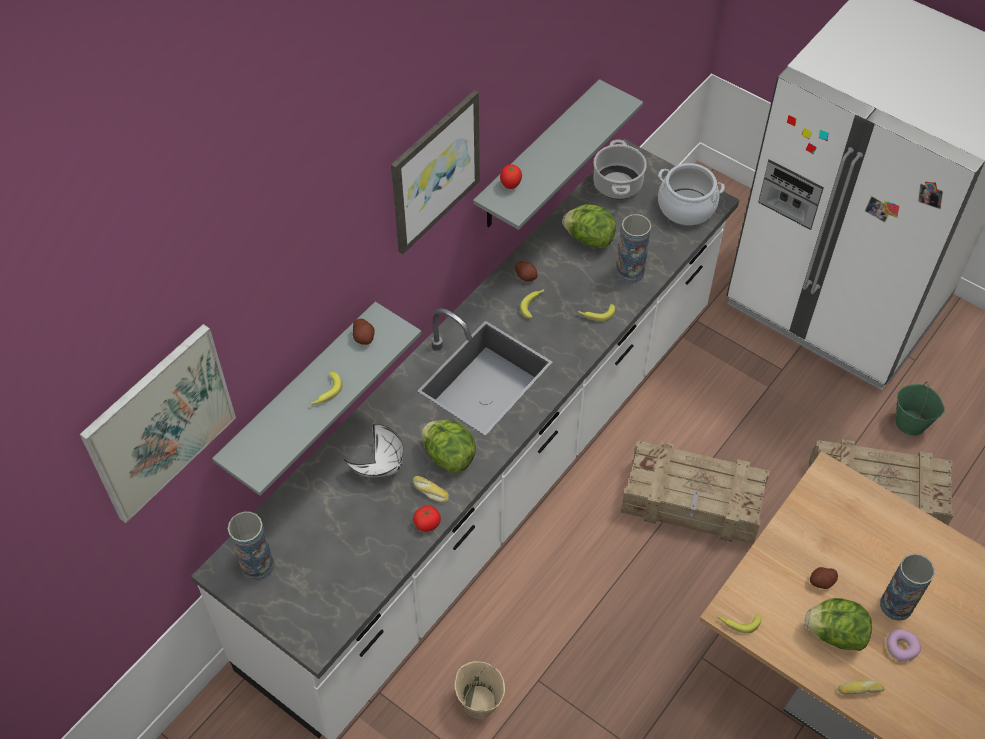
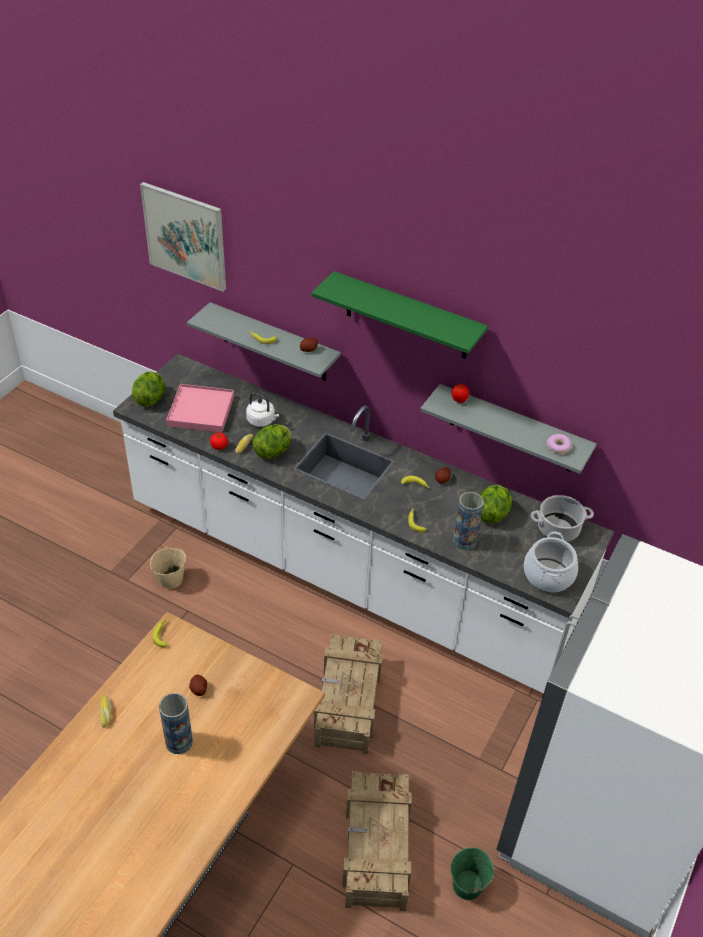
camera: 80 degrees right, 10 degrees down
(257, 565) = (185, 377): vase -> none
(343, 545) = (201, 411): none -> pink tray
(380, 465) = (262, 421): white bowl -> white kettle
(434, 171) = (407, 316): picture -> green shelf
(834, 634) = (153, 697): lettuce -> lettuce (150, 399)
(901, 647) = (141, 743): donut -> donut (558, 447)

